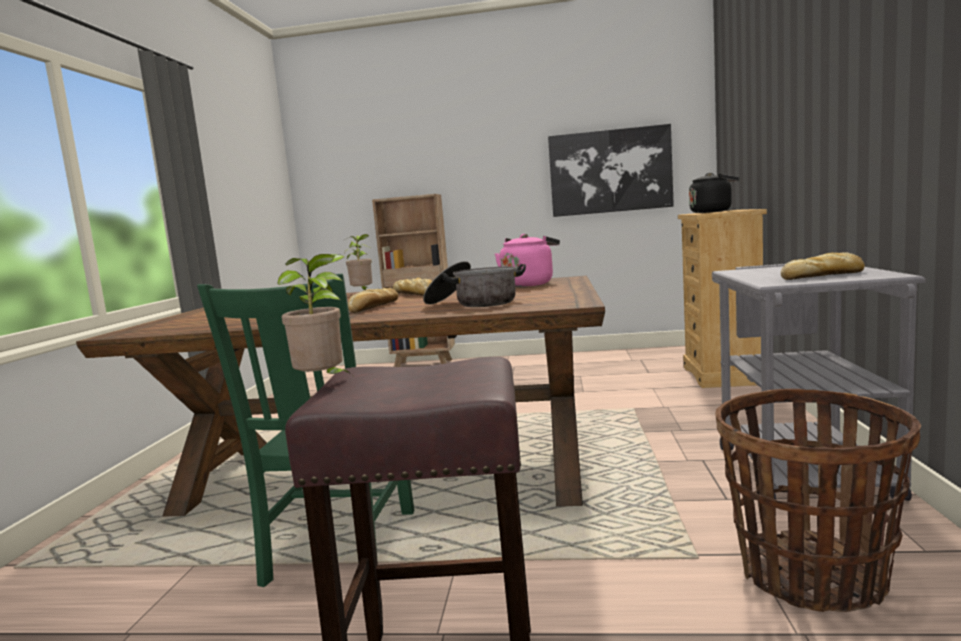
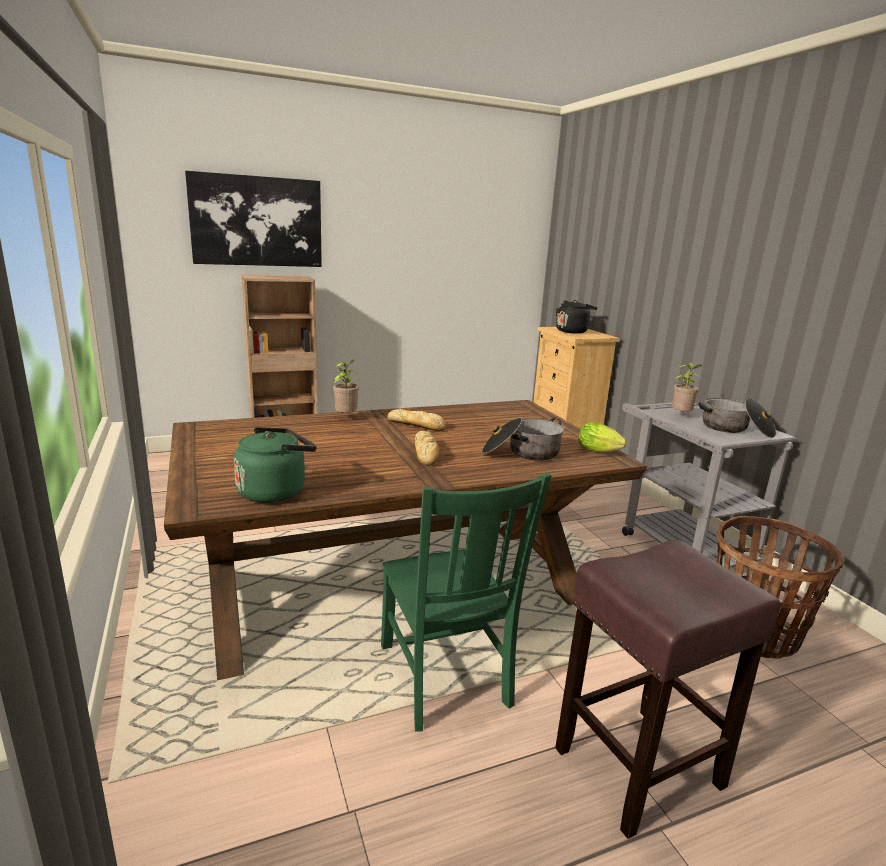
camera: 30 degrees left, 10 degrees up
(191, 327) = (275, 491): none -> green kettle
(324, 384) = (623, 590): potted plant -> potted plant (681, 416)
(529, 284) = (505, 414): pink kettle -> none
(570, 300) = (600, 452): none -> lettuce
(610, 171) = (465, 271): picture -> picture (257, 221)
(823, 275) = (735, 429): bread -> cooking pot

